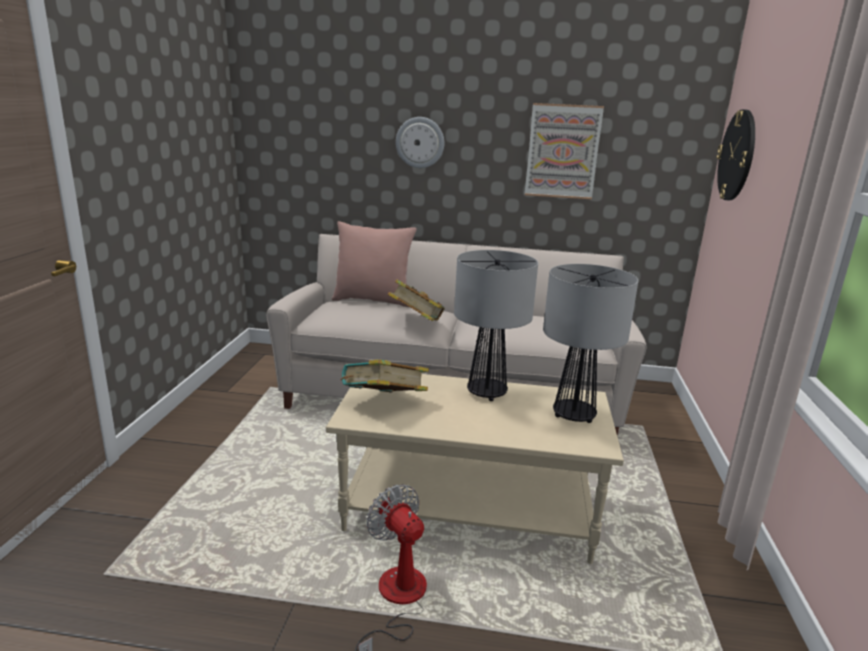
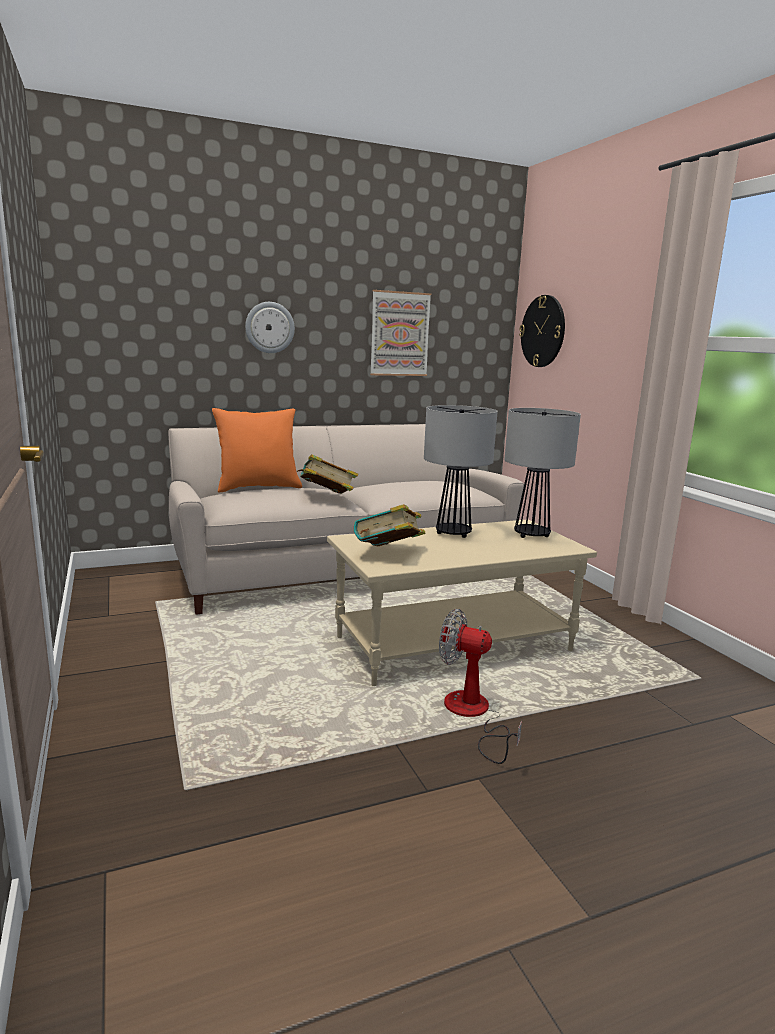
camera: 30 degrees left, 5 degrees down
(373, 300) = (258, 487): pink pillow -> orange pillow

